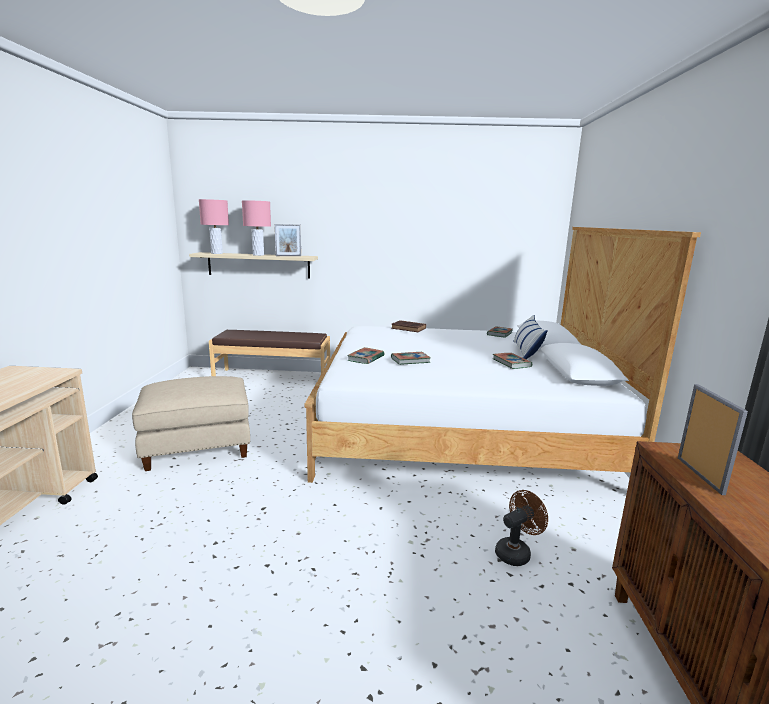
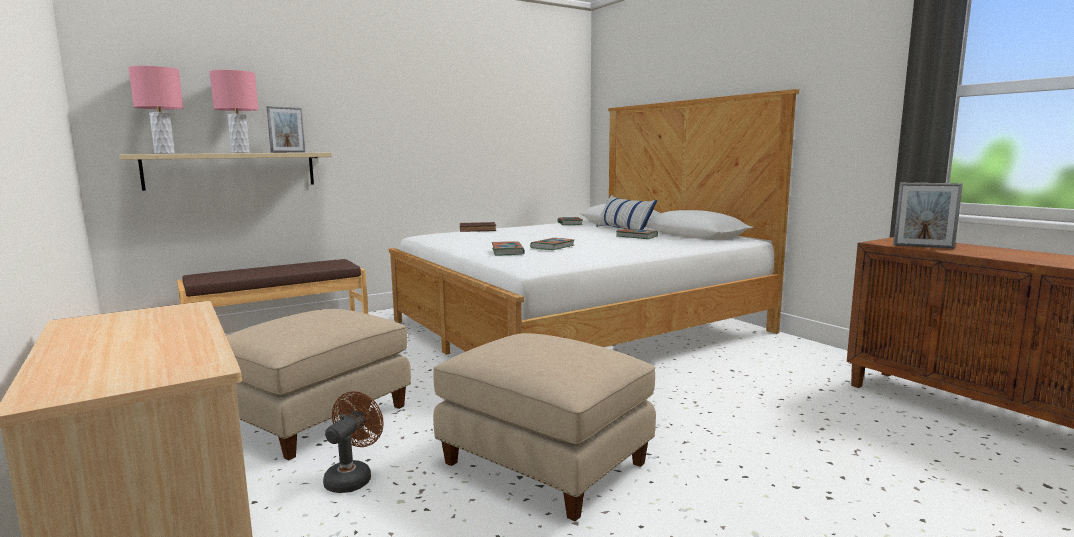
camera: 35 degrees left, 5 degrees down
(242, 540) = (542, 464): none -> beige ottoman
(516, 552) = (763, 386): brown fan -> brown fan (352, 477)
(700, 475) = (923, 247): picture frame -> picture frame turned 150 degrees clockwise

